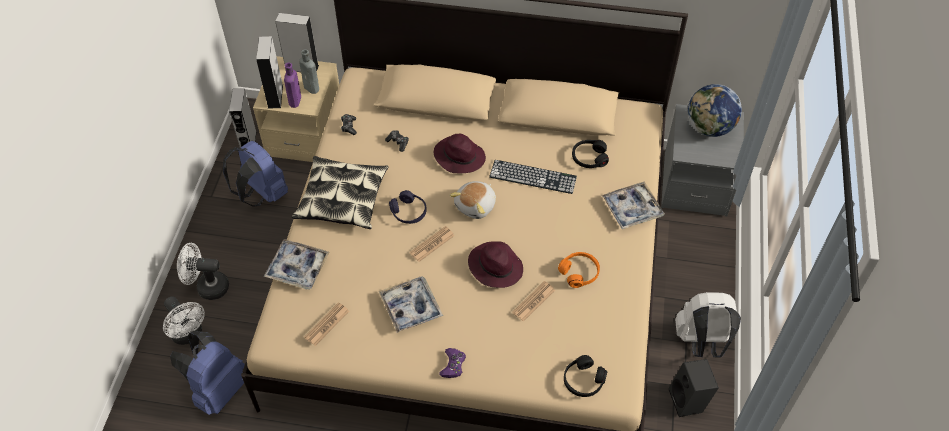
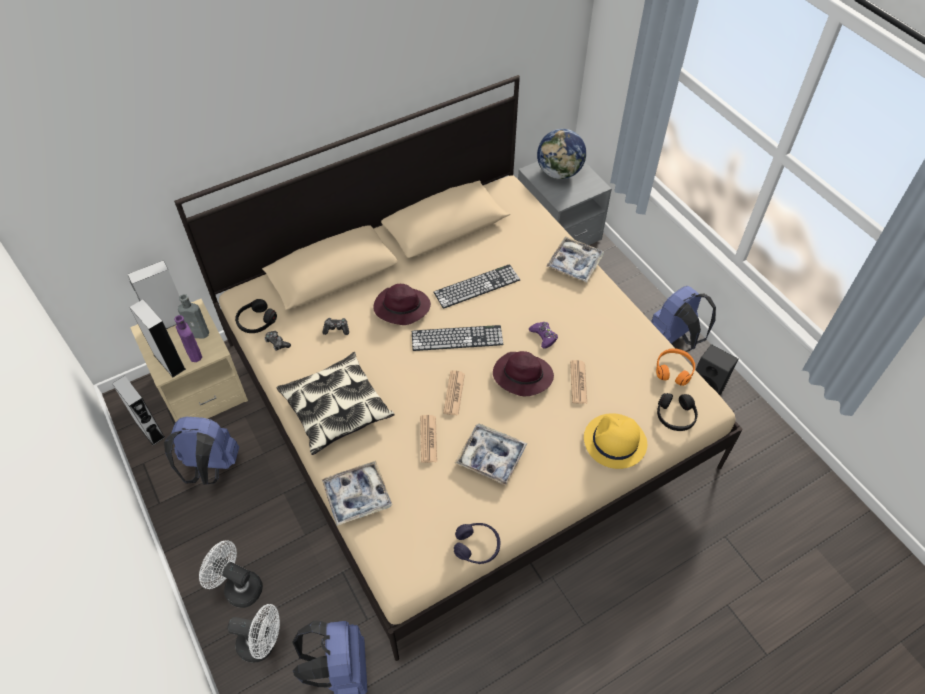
camera: 40 degrees left, 0 degrees up
(207, 287) = (238, 587): white fan -> white fan turned 60 degrees clockwise
(327, 324) = (436, 525): newspaper -> newspaper (428, 439)
(408, 212) = (406, 380): purple headphones -> purple headphones (477, 546)
(453, 365) = (571, 478): purple game controller -> purple game controller (543, 336)
(476, 206) = (457, 338): plush toy -> keyboard
(513, 363) = (614, 441): none -> yellow hat
(579, 272) = (587, 336): orange headphones -> orange headphones (674, 370)
(589, 158) = (504, 244): black headphones -> black headphones (256, 321)
(702, 342) = (673, 340): white backpack -> blue backpack

